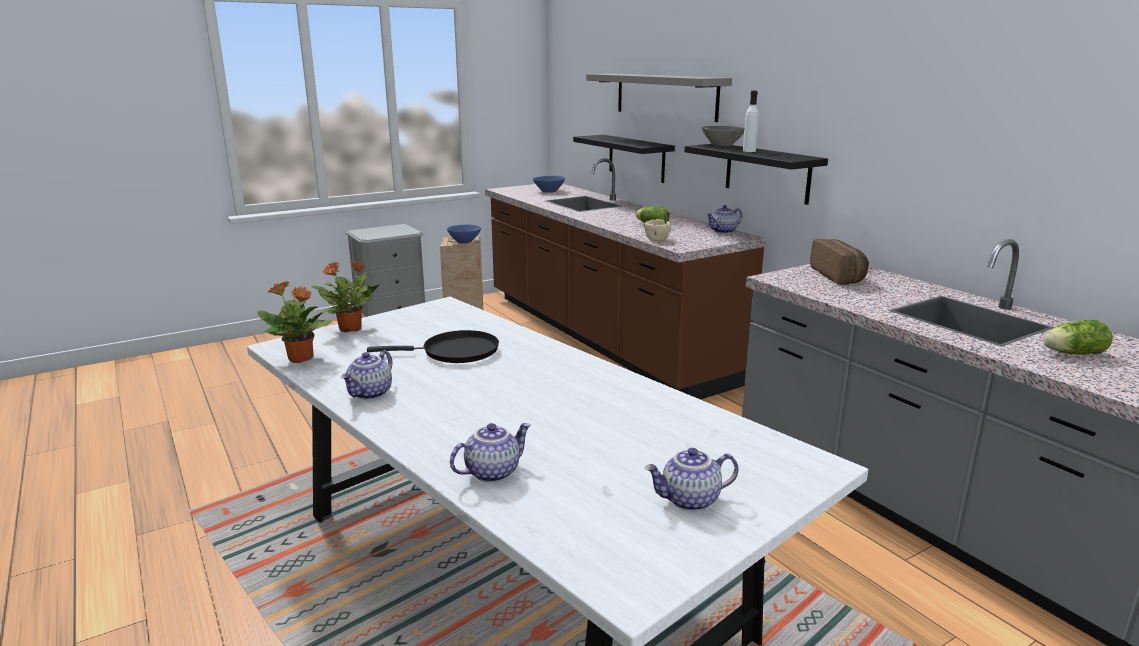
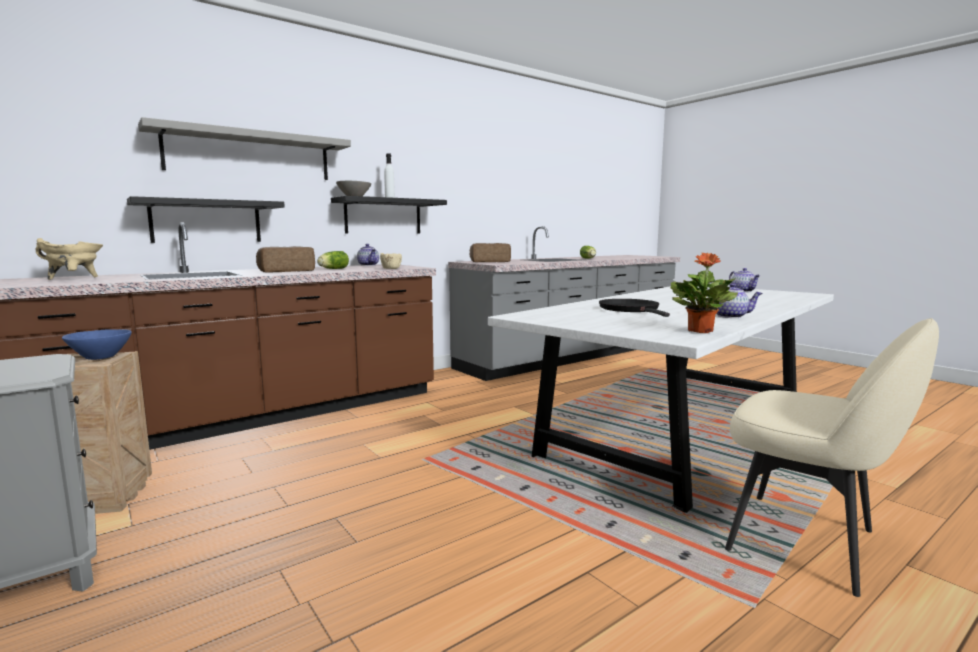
camera: 95 degrees left, 10 degrees down
(222, 571) = (806, 542): none -> beige chair
(351, 329) = (609, 328): potted plant -> none
(492, 472) = (772, 302): teapot -> none
(548, 191) = (74, 279): blue bowl -> beige cooking pot
(618, 216) = (286, 271): none -> bread

